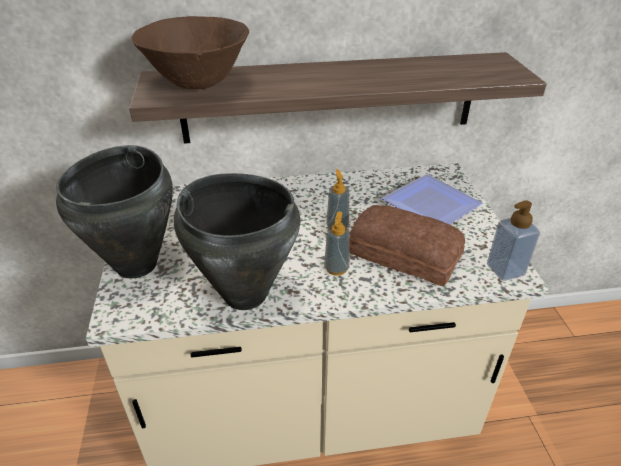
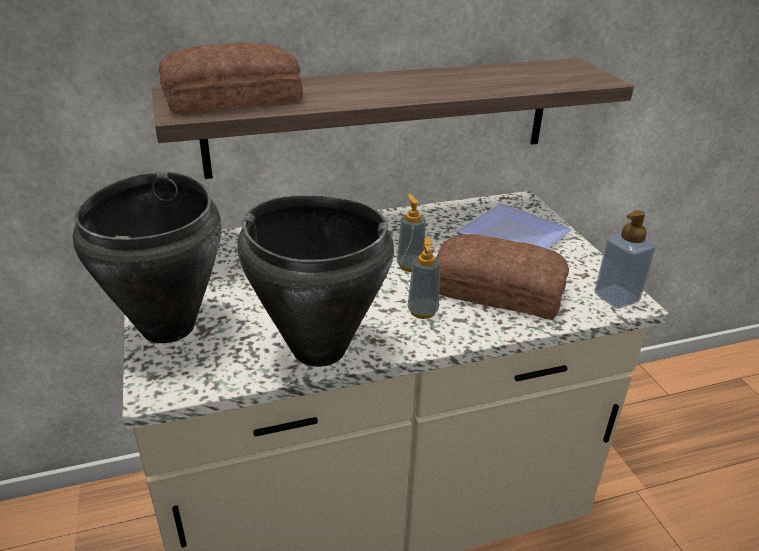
camera: 10 degrees left, 5 degrees down
(199, 84) = (234, 98): brown bowl -> bread

